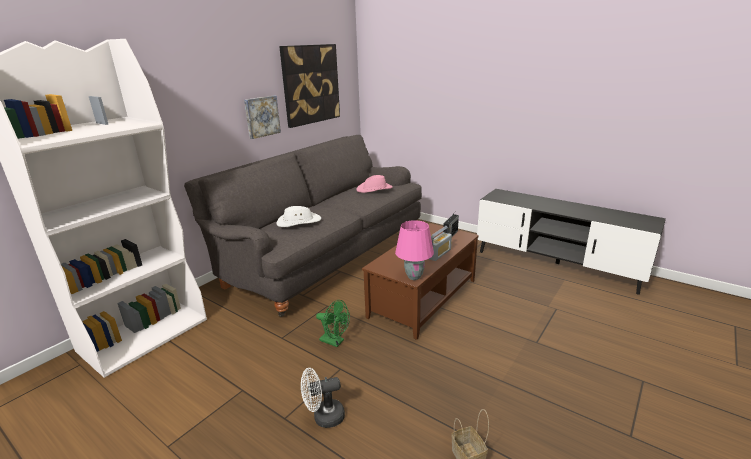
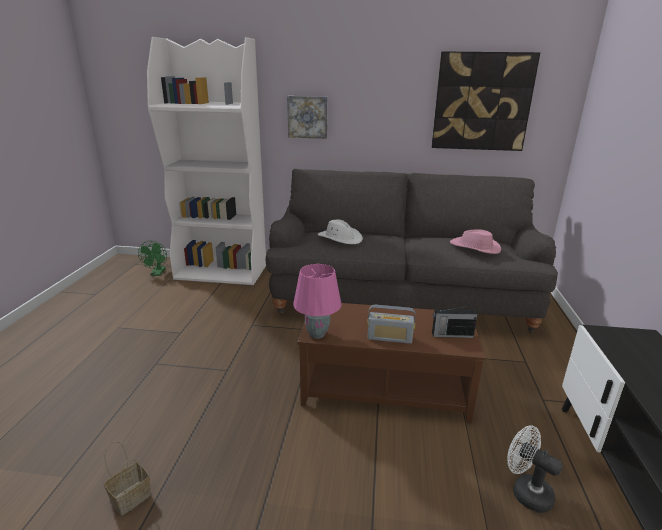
camera: 60 degrees right, 0 degrees up
(261, 116) = (397, 128): picture -> picture (307, 117)
(324, 417) = (162, 383): white fan -> white fan (526, 491)
(335, 341) = (264, 354): green fan -> green fan (157, 273)

